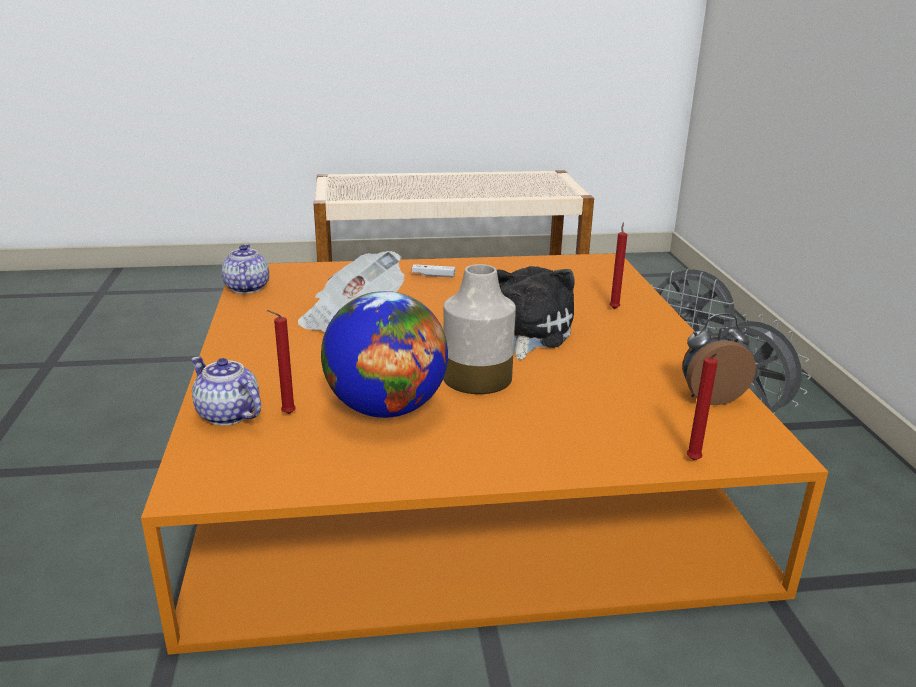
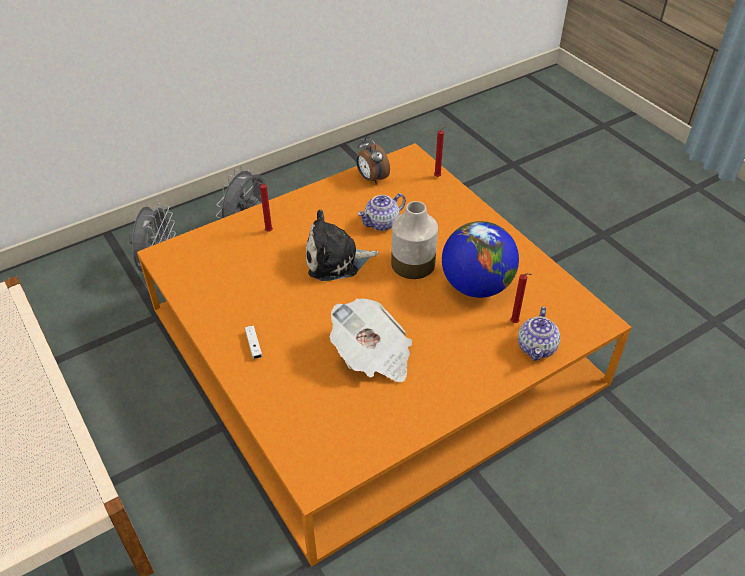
camera: 115 degrees left, 20 degrees up
(246, 288) = (357, 460): teapot -> teapot (382, 223)

